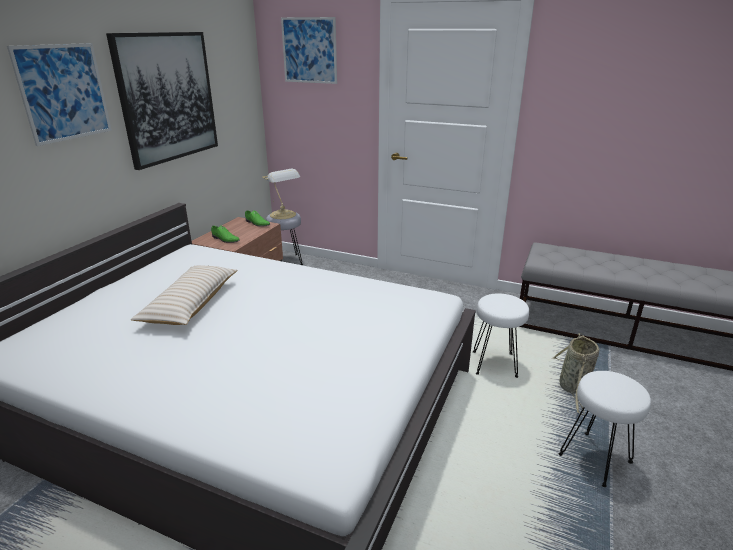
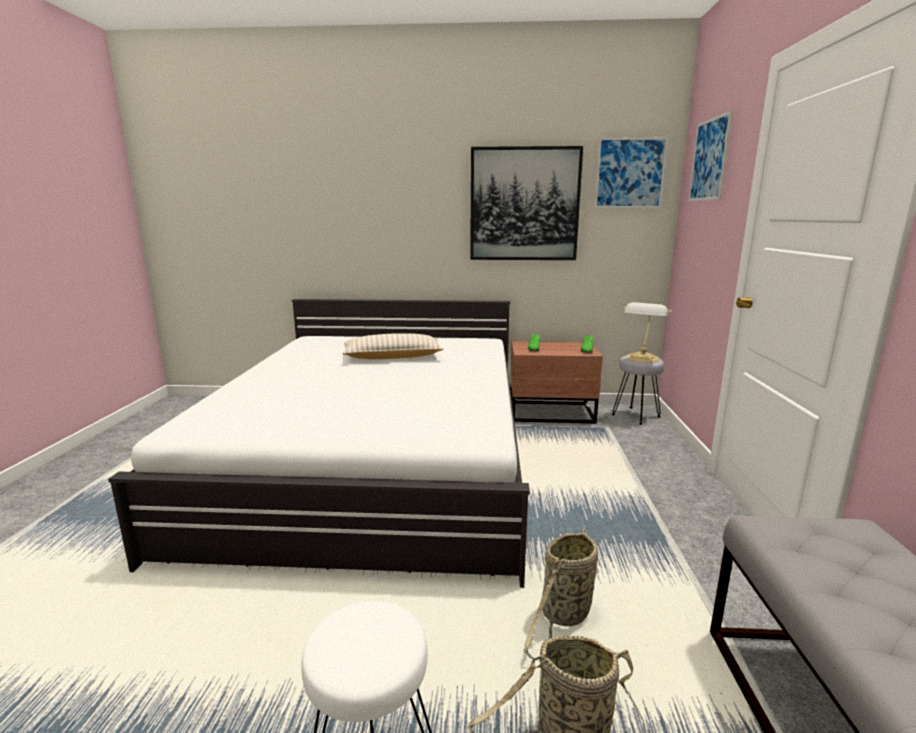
camera: 70 degrees right, 10 degrees down
(64, 92) = (422, 189): picture -> picture (630, 173)
(495, 364) = (564, 616): white stool -> basket

